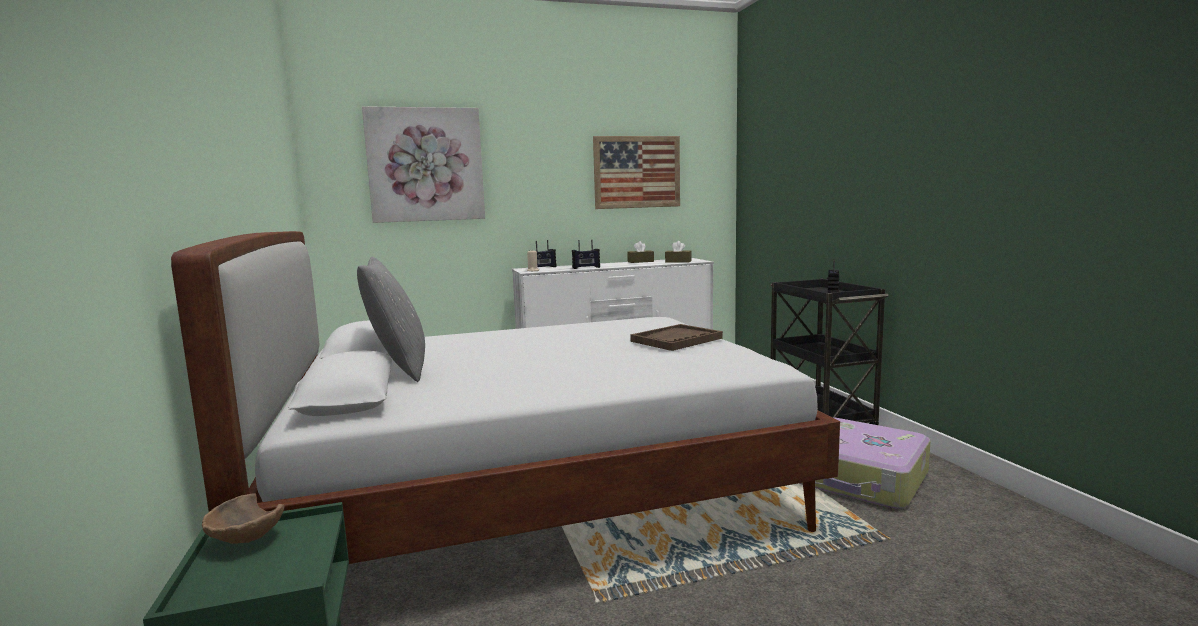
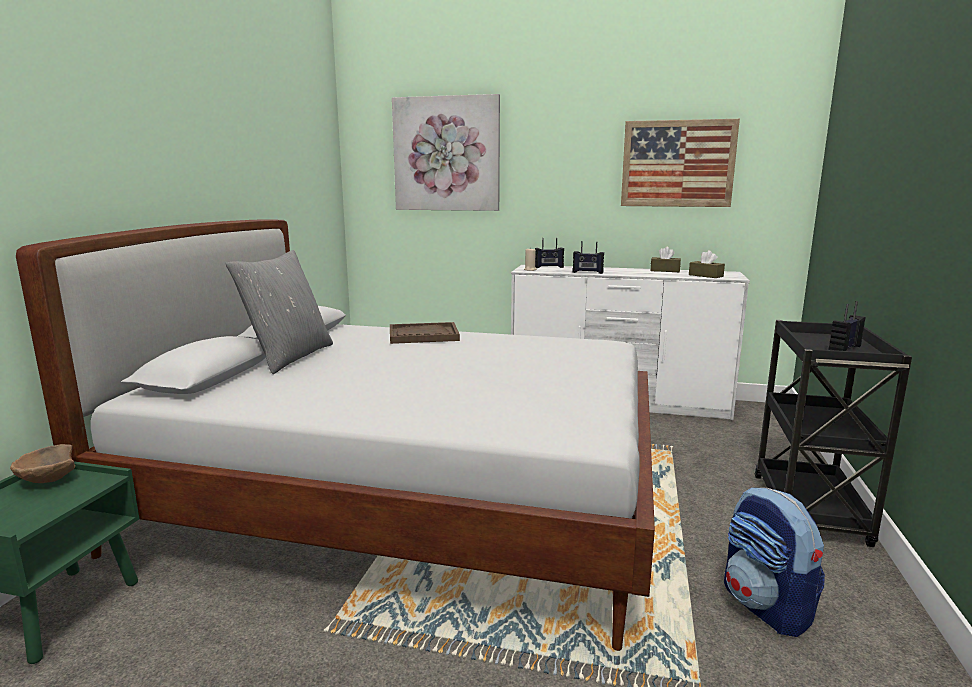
camera: 30 degrees right, 5 degrees up
(676, 340) = (564, 376): brown tray -> brown tray (423, 335)
(861, 479) = (766, 607): suitcase -> backpack

